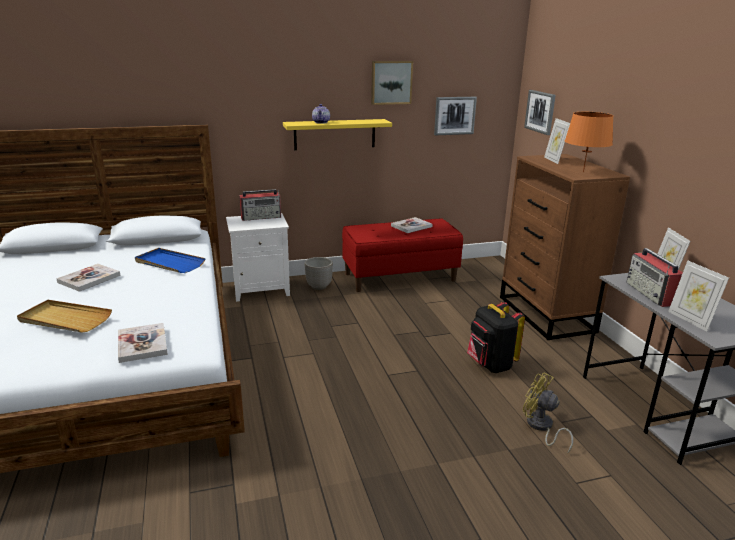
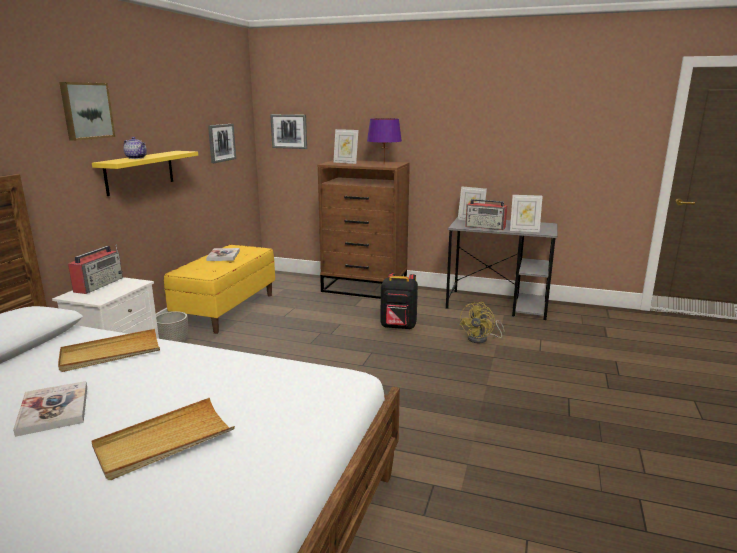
camera: 55 degrees left, 5 degrees down
(142, 344) = (305, 401): book -> none
(169, 263) = (110, 353): blue tray -> beige tray
(391, 82) = (175, 111): picture -> picture (86, 111)
(400, 277) = (226, 310): red bench -> yellow bench
(541, 427) = (481, 339): yellow fan -> yellow fan turned 45 degrees counterclockwise
(583, 172) = (384, 164): orange table lamp -> purple table lamp

